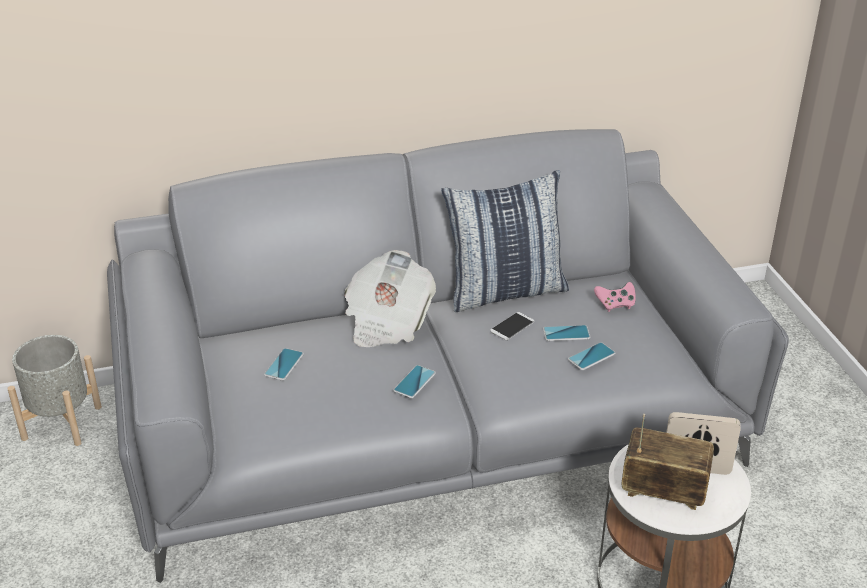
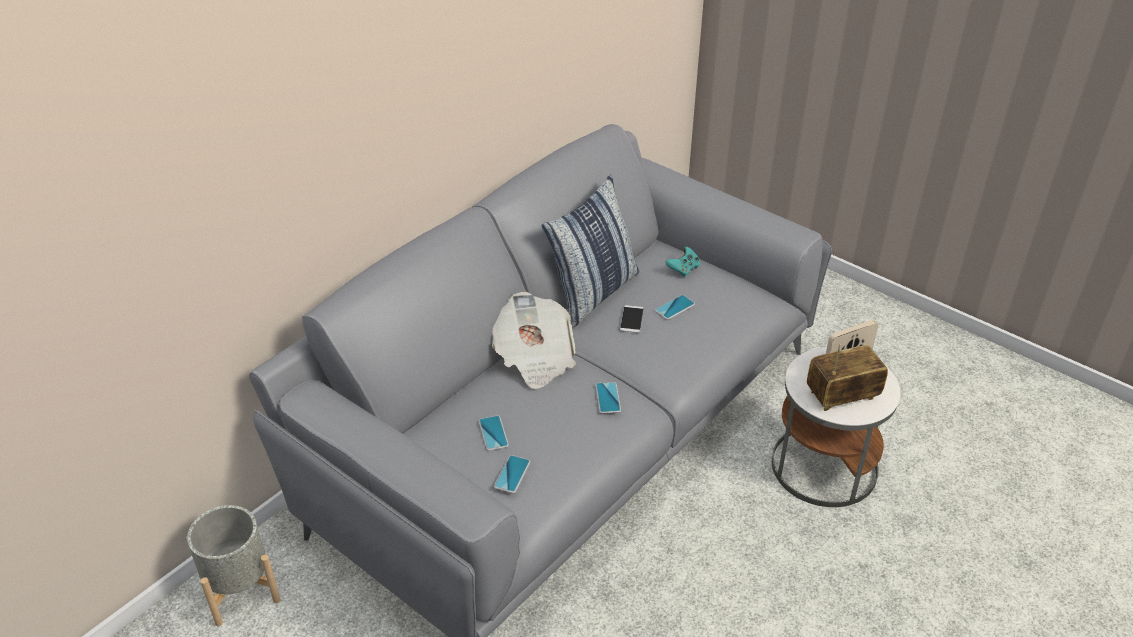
camera: 35 degrees left, 5 degrees up
(591, 357) = (709, 318): phone -> phone (512, 474)
(615, 304) = (683, 269): pink game controller -> turquoise game controller

